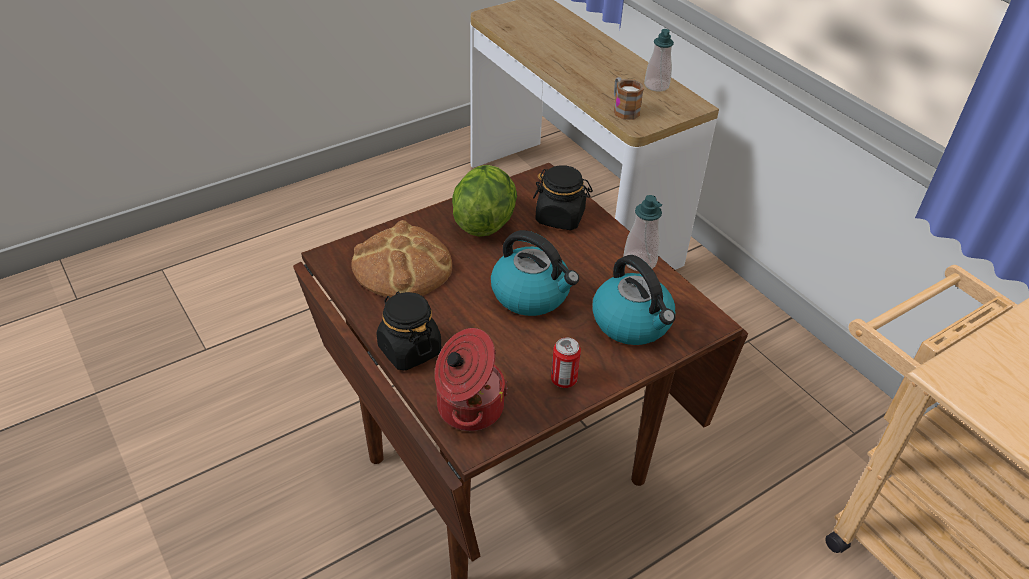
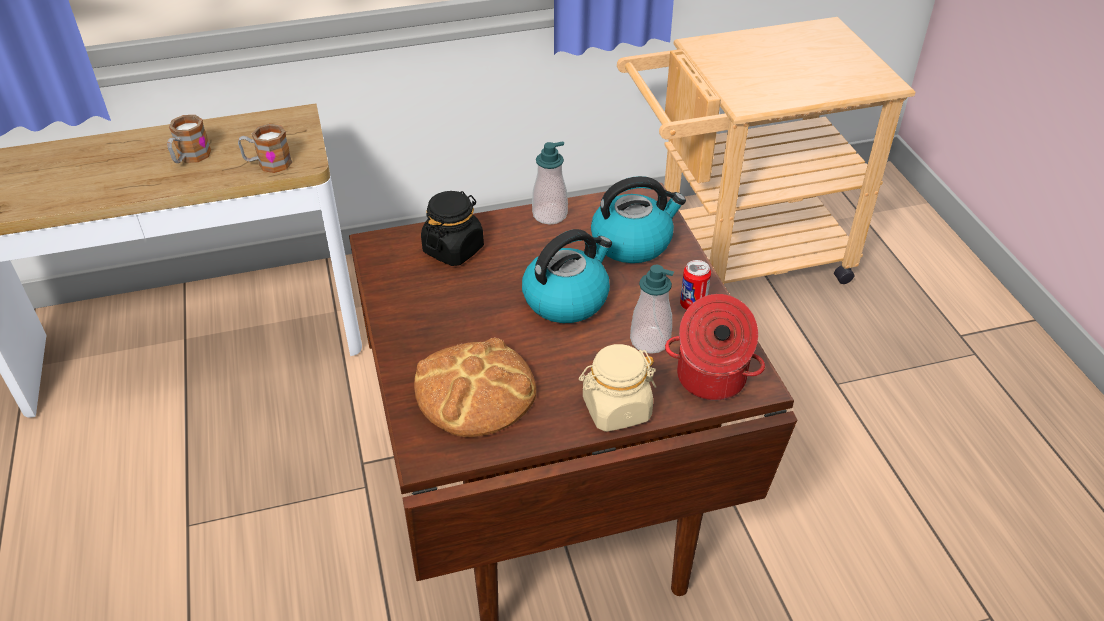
camera: 70 degrees left, 0 degrees up
(409, 350) = (616, 409): black jar -> beige jar
(484, 222) = (430, 308): lettuce -> none
(606, 76) = (190, 157): none -> mug
(656, 86) = (241, 129): soap dispenser -> soap dispenser (650, 340)

